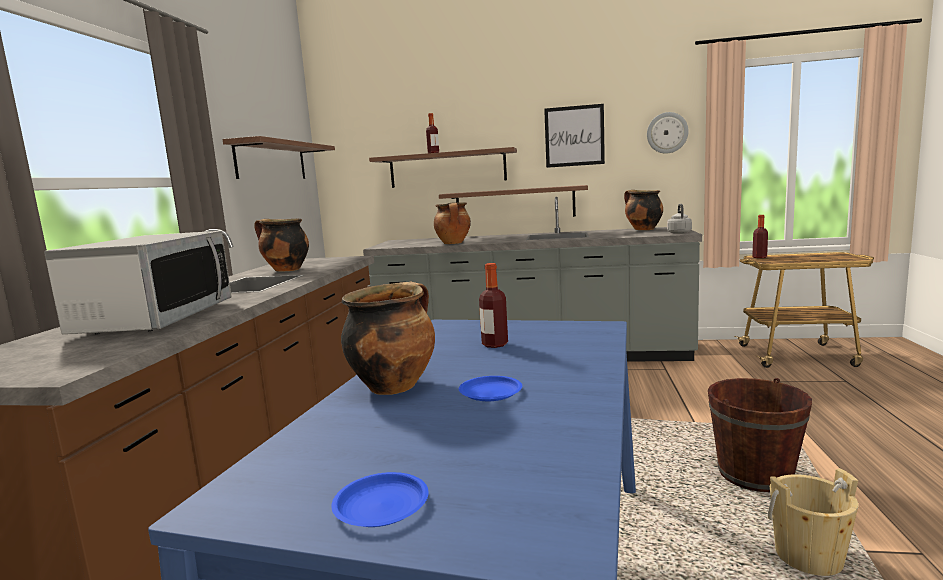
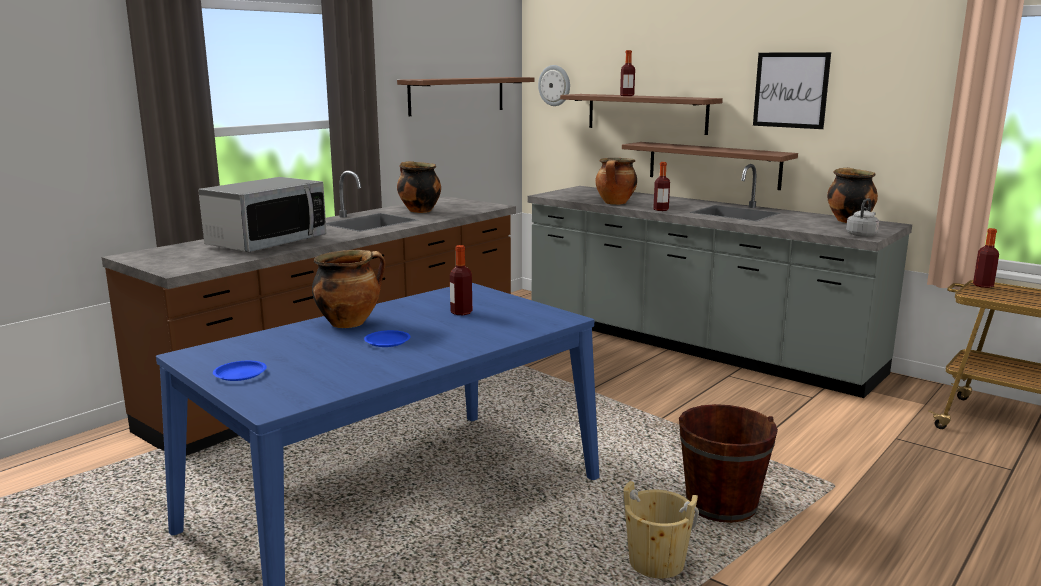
camera: 30 degrees right, 5 degrees up
(501, 241) = (661, 210): none -> bottle
(667, 133) = (909, 98): wall clock -> wall clock (554, 85)

